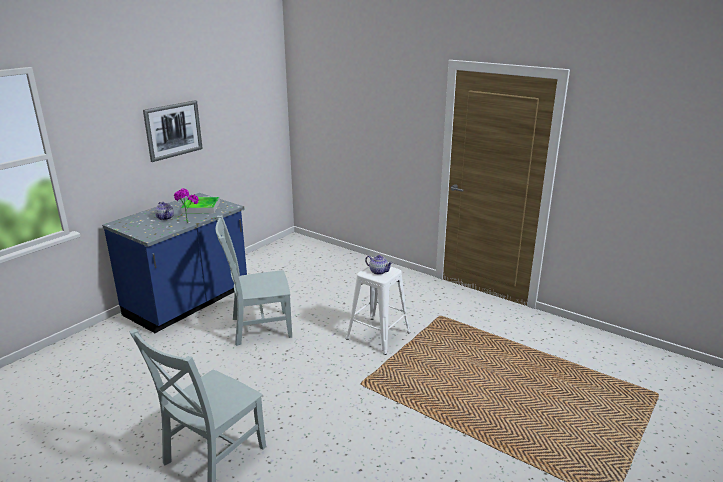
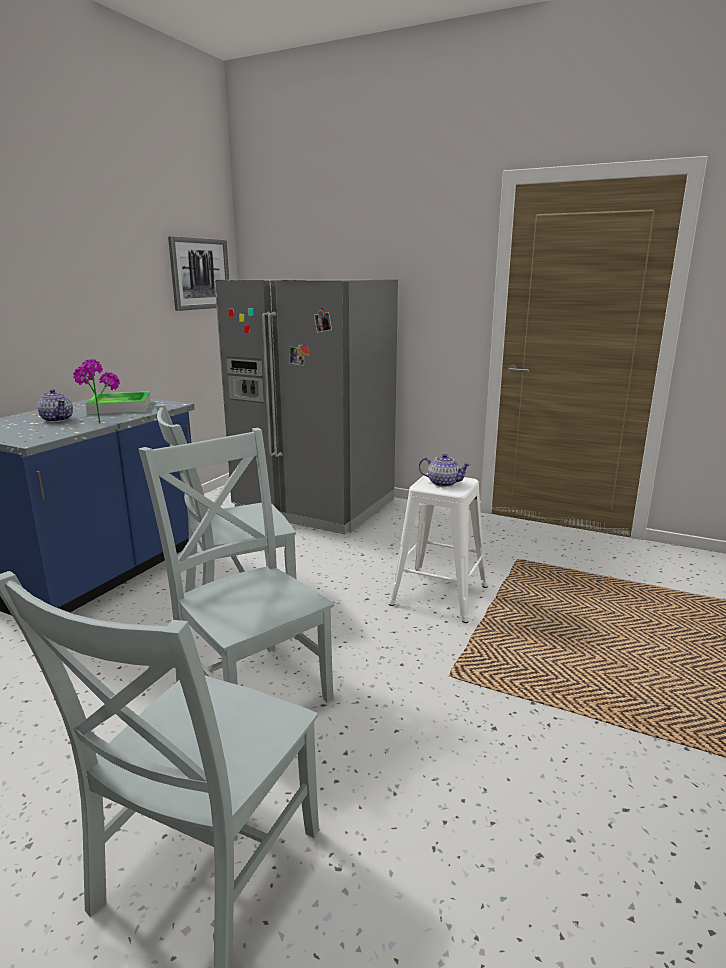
camera: 10 degrees left, 5 degrees down
(173, 130) = (65, 282): picture -> picture (200, 274)
(254, 378) = (251, 688): none -> grey chair
(328, 264) = (315, 506): none -> grey fridge

